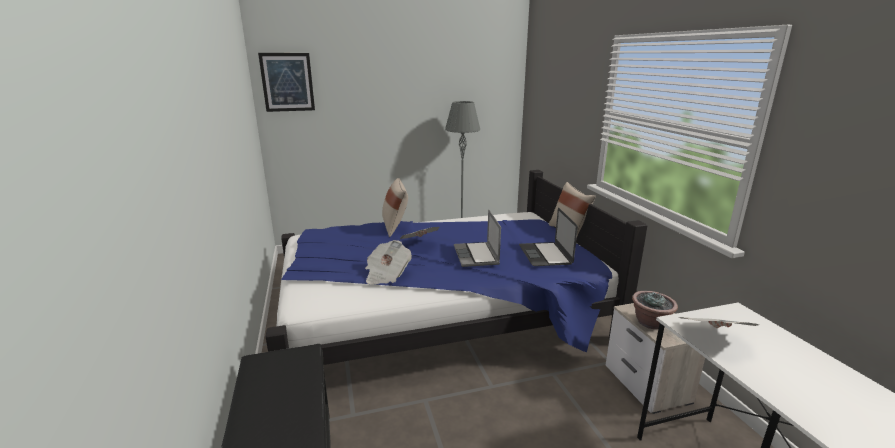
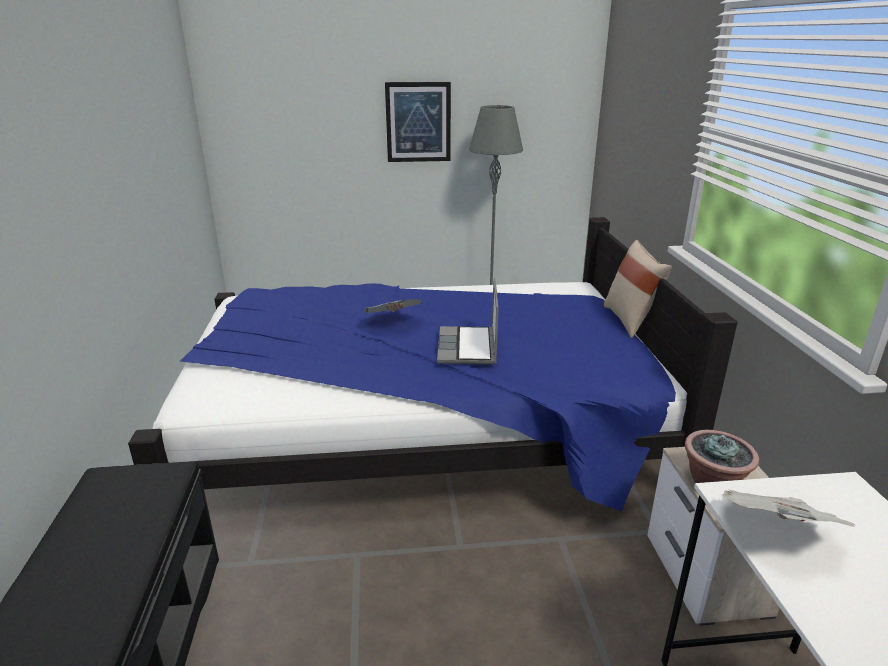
camera: 10 degrees right, 5 degrees up
(287, 82) = (240, 73): picture -> picture (418, 122)
(386, 274) = (325, 366): newspaper -> none
(395, 227) = (371, 294): beige pillow -> none
(545, 254) = (575, 354): laptop -> none

